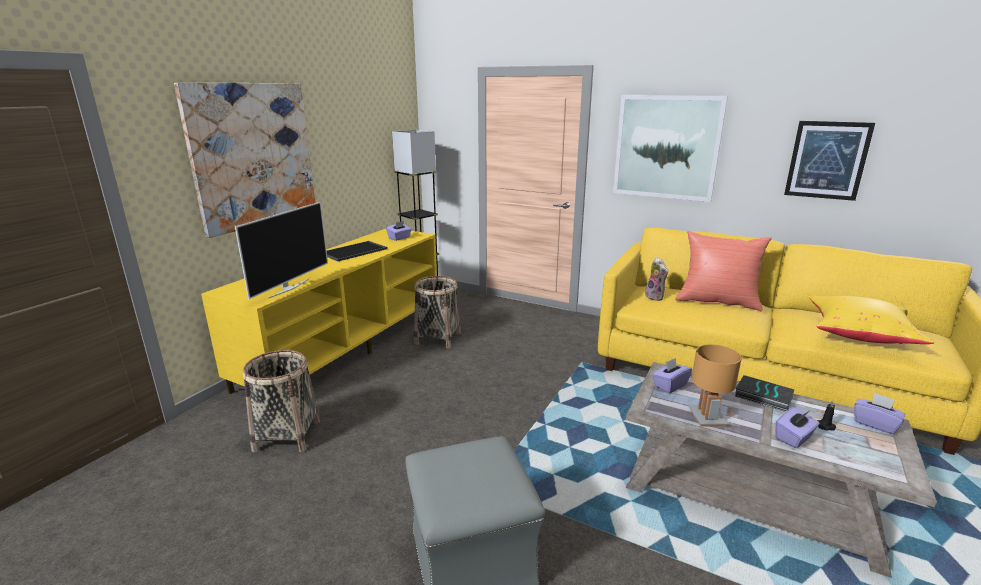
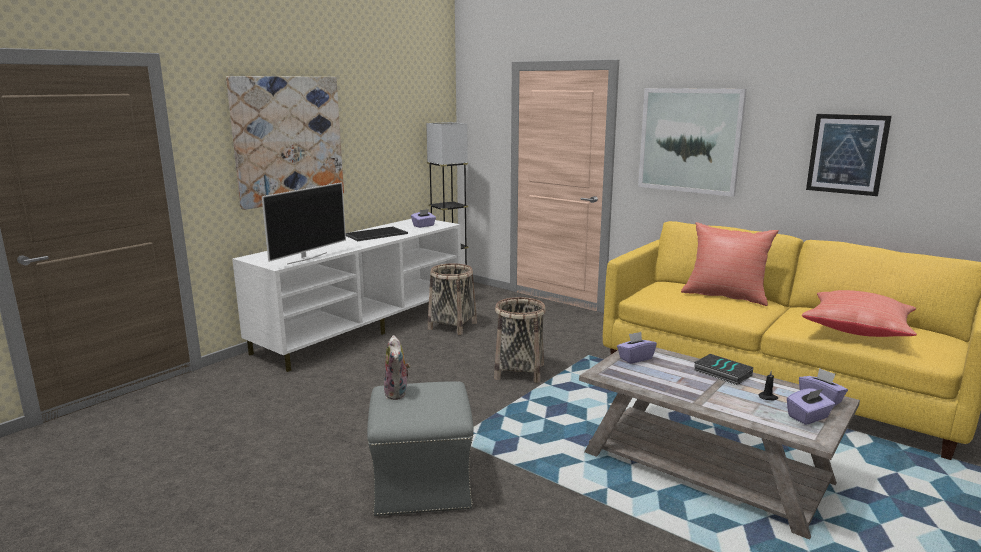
camera: 10 degrees right, 5 degrees down
(287, 435) = (291, 389): basket -> basket (519, 372)
(347, 346) = (364, 327): yellow tv stand -> white tv stand
(655, 297) = (664, 290): plush toy -> plush toy (398, 393)
(707, 418) = (655, 383): brown table lamp -> none
(794, 438) = (729, 402): purple tissue box -> purple tissue box (808, 417)
(859, 334) = (857, 330): yellow pillow -> red pillow

